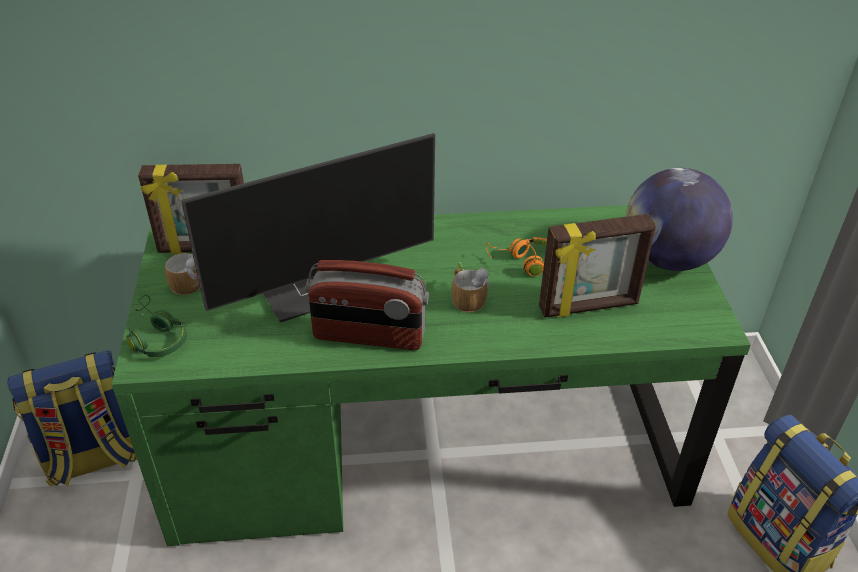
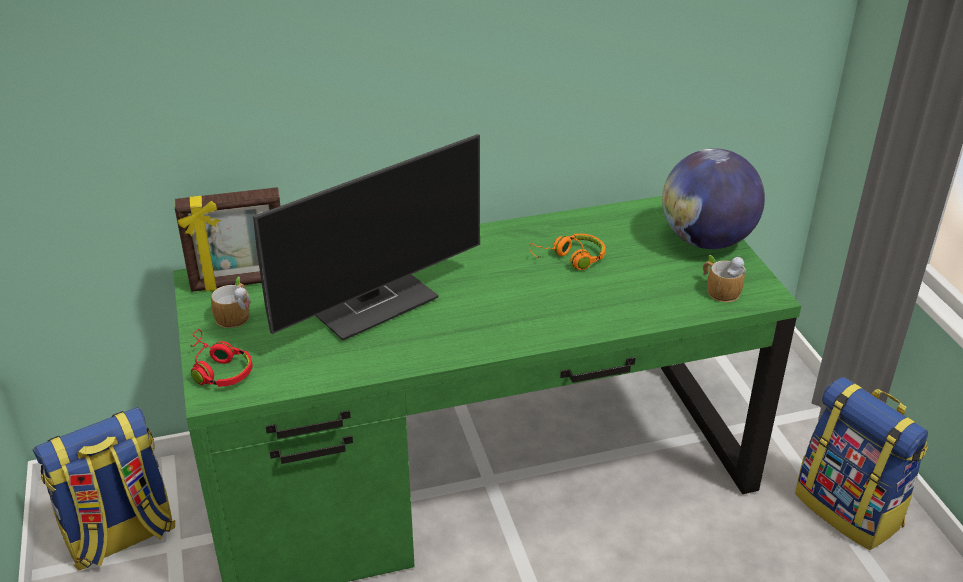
camera: 10 degrees left, 5 degrees down
(156, 337) = (217, 369): green headphones -> red headphones
(369, 336) = (436, 342): radio -> none
(466, 297) = (522, 296): mug -> mug (719, 289)
(589, 307) = (643, 291): picture frame -> none

